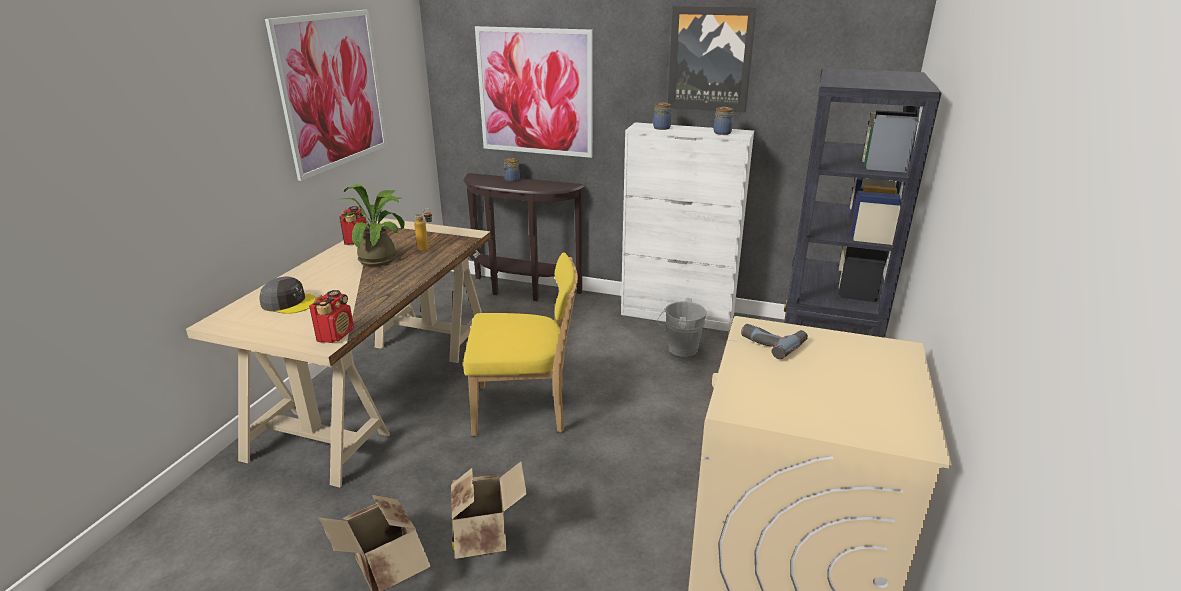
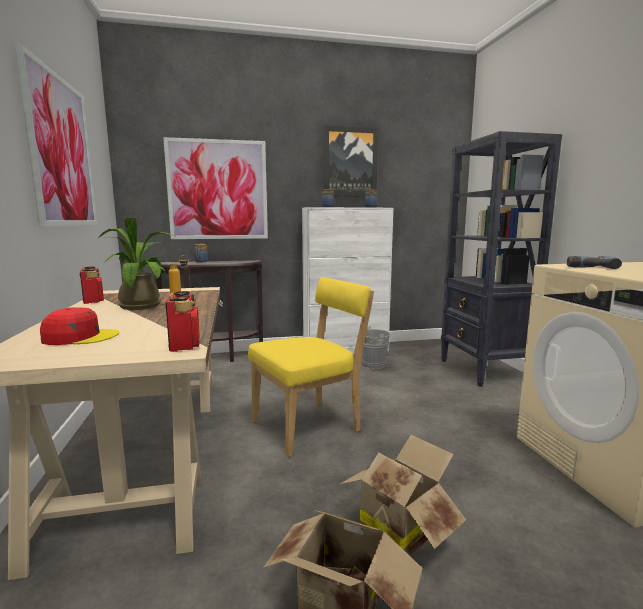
camera: 30 degrees left, 15 degrees down
(289, 303) = (80, 337): grey cap -> red cap

